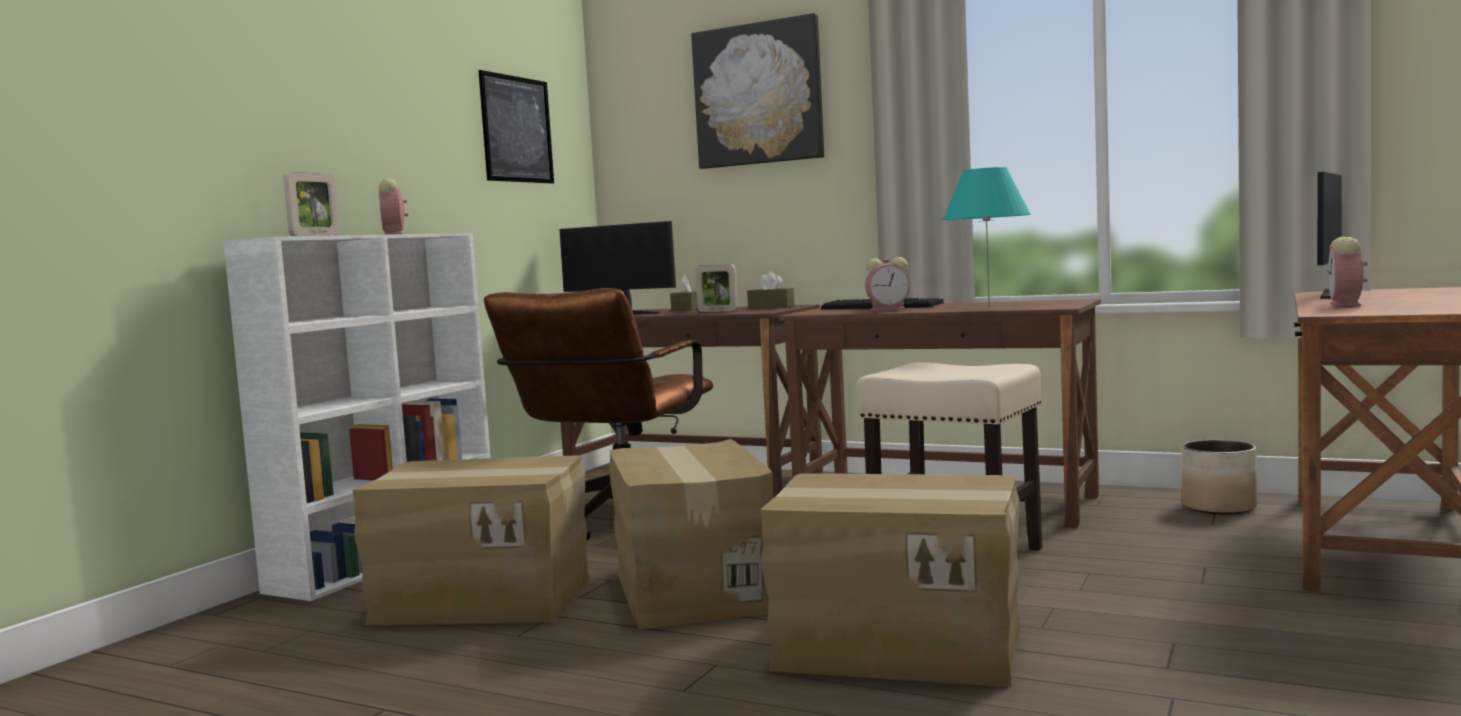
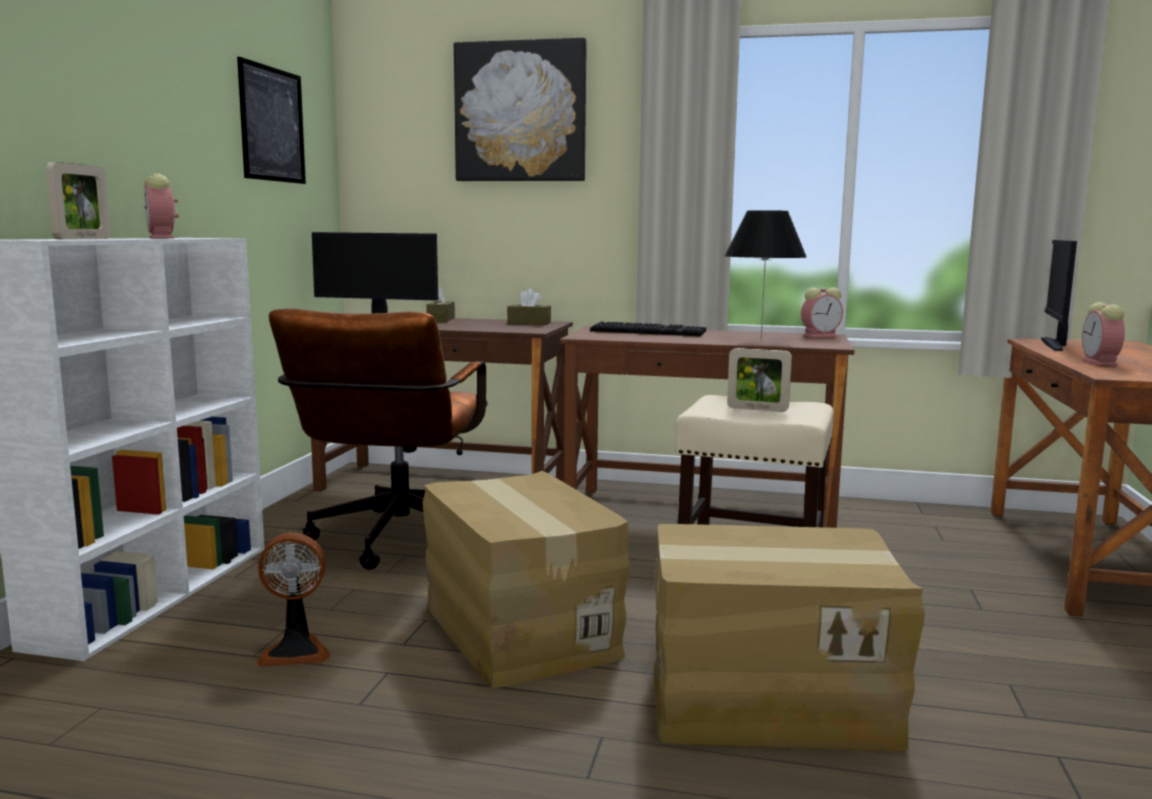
camera: 15 degrees left, 5 degrees up
(484, 599) = (296, 651): cardboard box -> fan
(718, 311) = (481, 326): picture frame -> picture frame (757, 409)
(889, 310) = (665, 337): alarm clock -> alarm clock (821, 336)
(989, 307) = (761, 340): turquoise table lamp -> black table lamp
(1219, 507) = (935, 521): planter -> none

